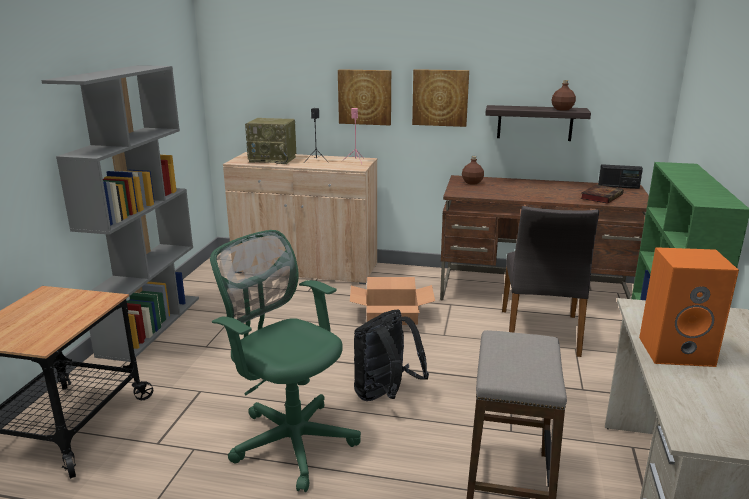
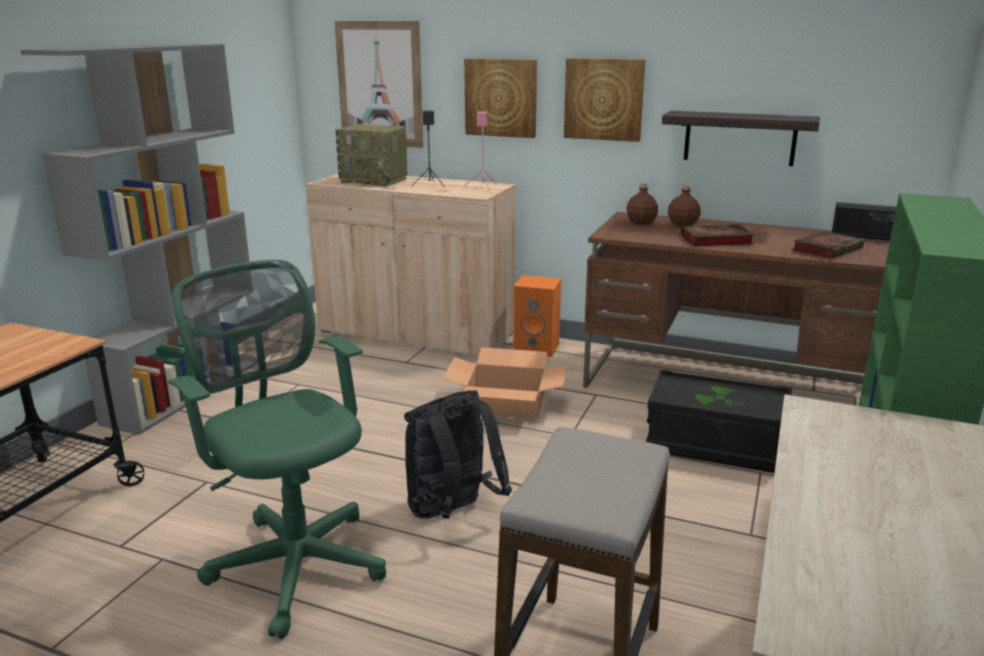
camera: 10 degrees right, 0 degrees up
(271, 88) = (380, 84): none -> picture
(527, 194) = (714, 240): none -> book
(540, 333) = (715, 445): grey chair -> black storage box
(562, 109) = (778, 117): brown bottle -> brown bottle (683, 224)
(677, 351) = (844, 484): orange speaker -> orange speaker (537, 348)

